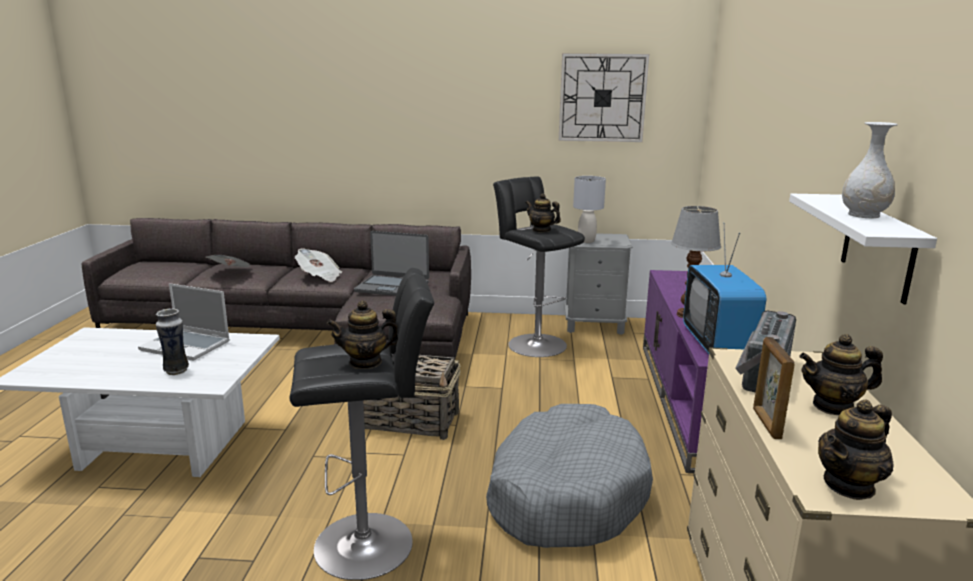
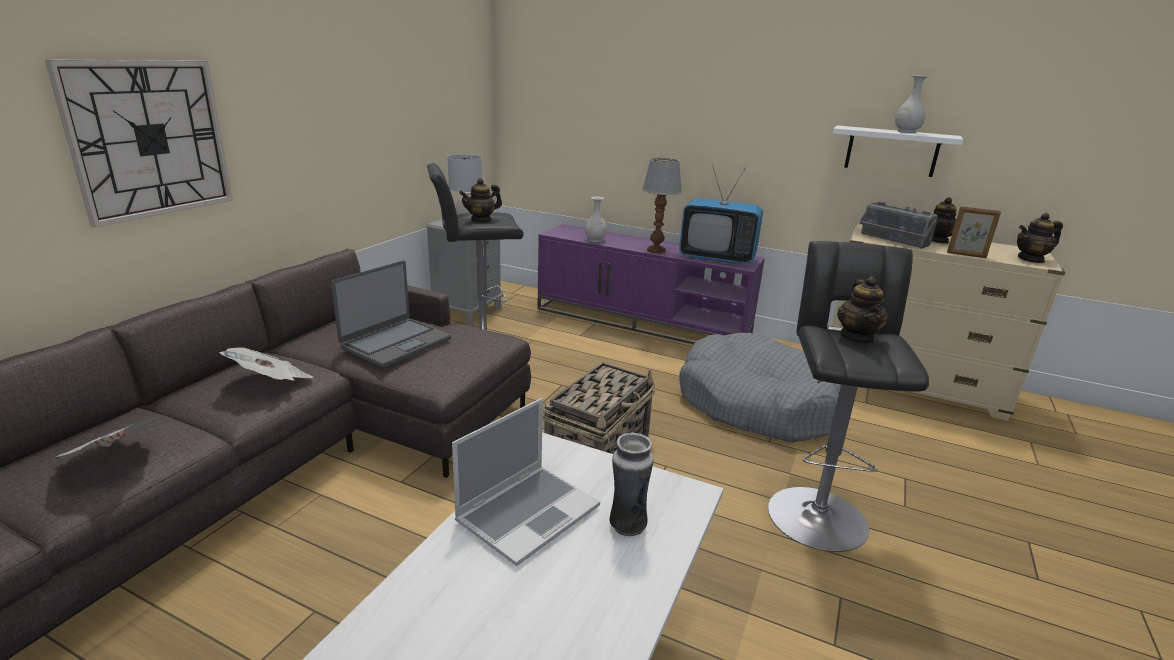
camera: 70 degrees left, 5 degrees up
(602, 98) = (432, 66): wall clock -> wall clock (149, 139)
(673, 289) = (595, 240): none -> white vase
(849, 485) = (1031, 259): teapot -> teapot turned 90 degrees clockwise

